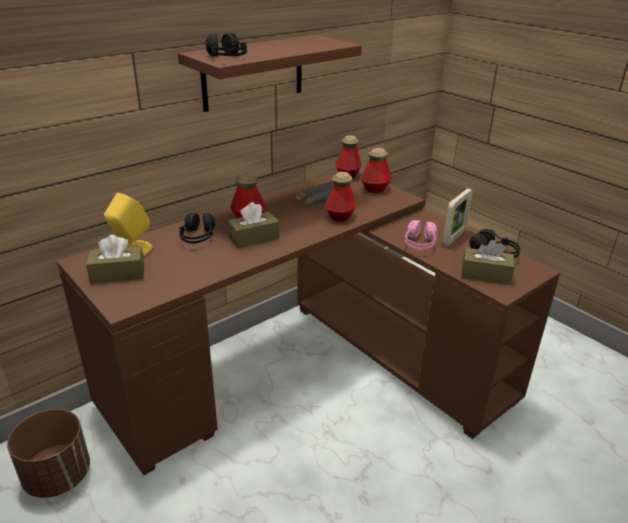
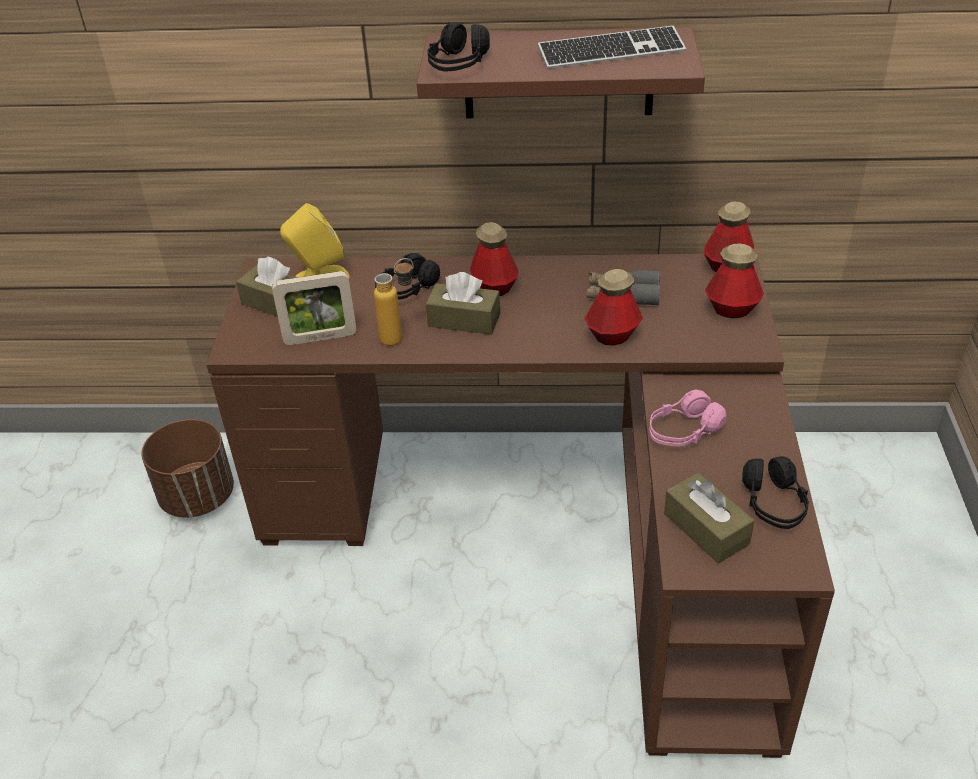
camera: 45 degrees right, 10 degrees up
(228, 258) = (400, 337): none -> bottle
(299, 44) = (611, 52): none -> keyboard
(454, 238) = (751, 447): picture frame -> picture frame (320, 338)

